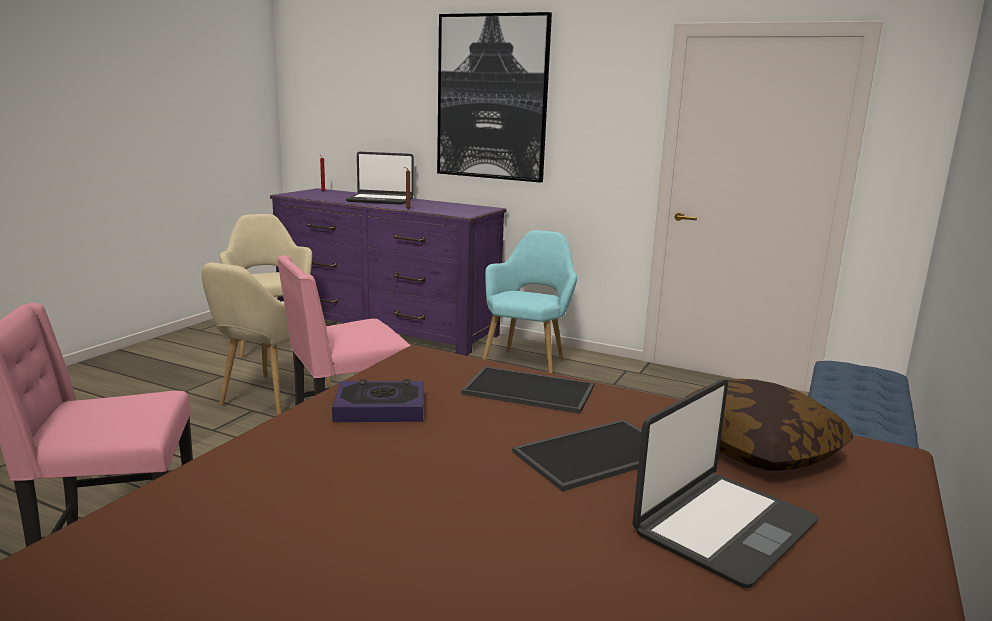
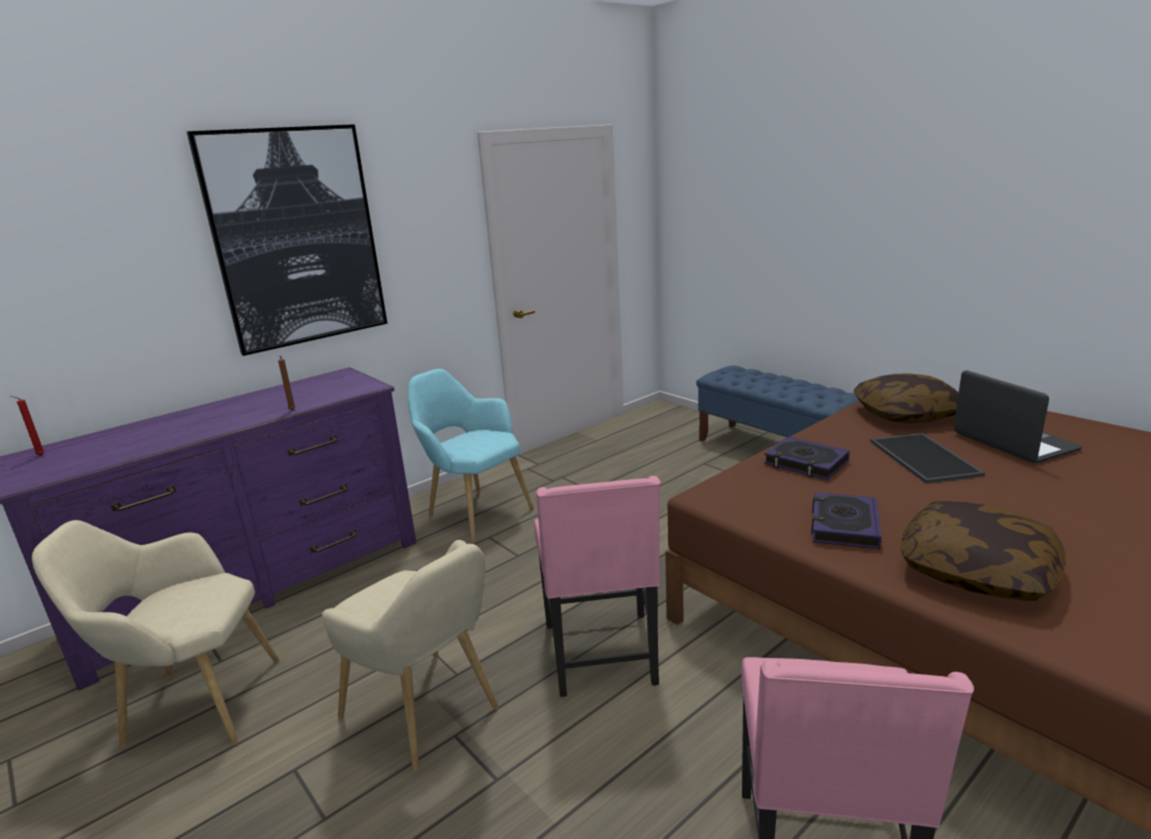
camera: 65 degrees left, 5 degrees up
(297, 468) = (977, 570): none -> pillow
(380, 200) = (196, 421): laptop -> none
(527, 391) = (806, 463): tray -> book

